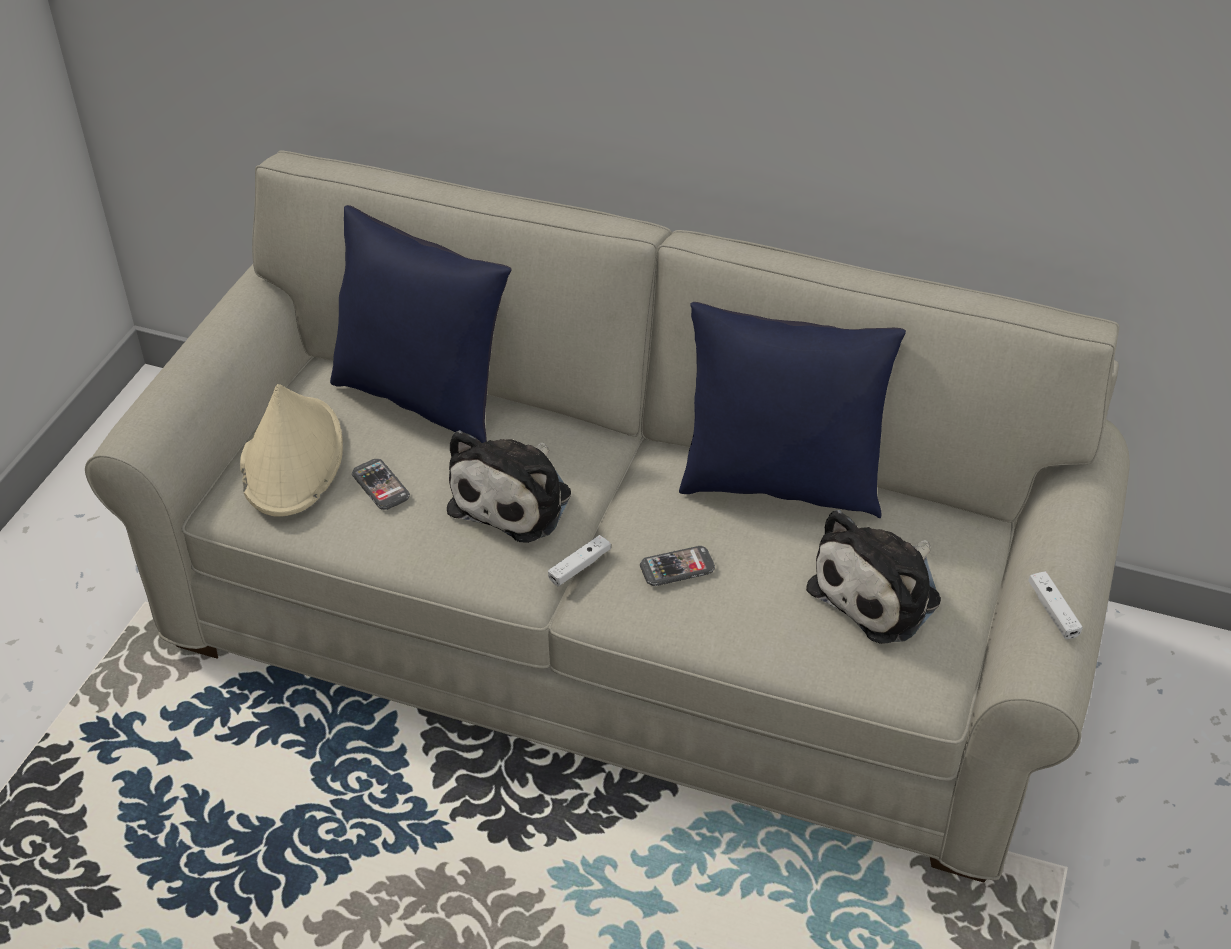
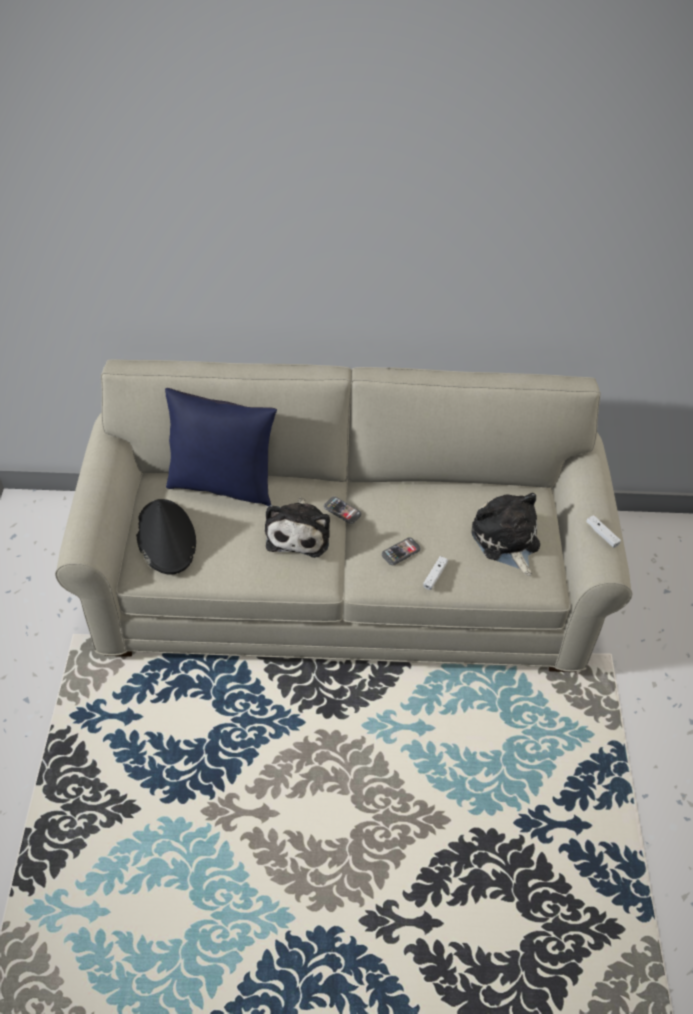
camera: 20 degrees left, 5 degrees up
(292, 458) = (165, 537): beige hat -> black hat
(380, 486) = (223, 542): phone -> phone (342, 511)
(579, 566) = (349, 563): white game controller -> white game controller (435, 575)
(780, 483) = (433, 492): blue pillow -> none
(880, 592) = (506, 541): plush toy -> plush toy turned 135 degrees clockwise

